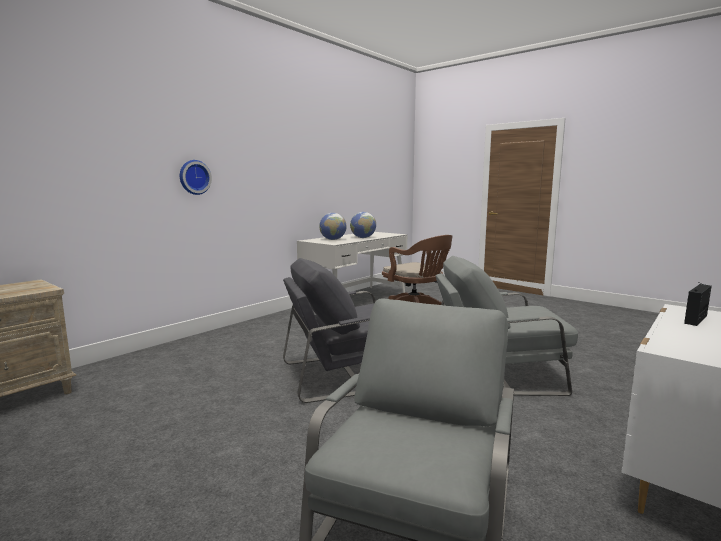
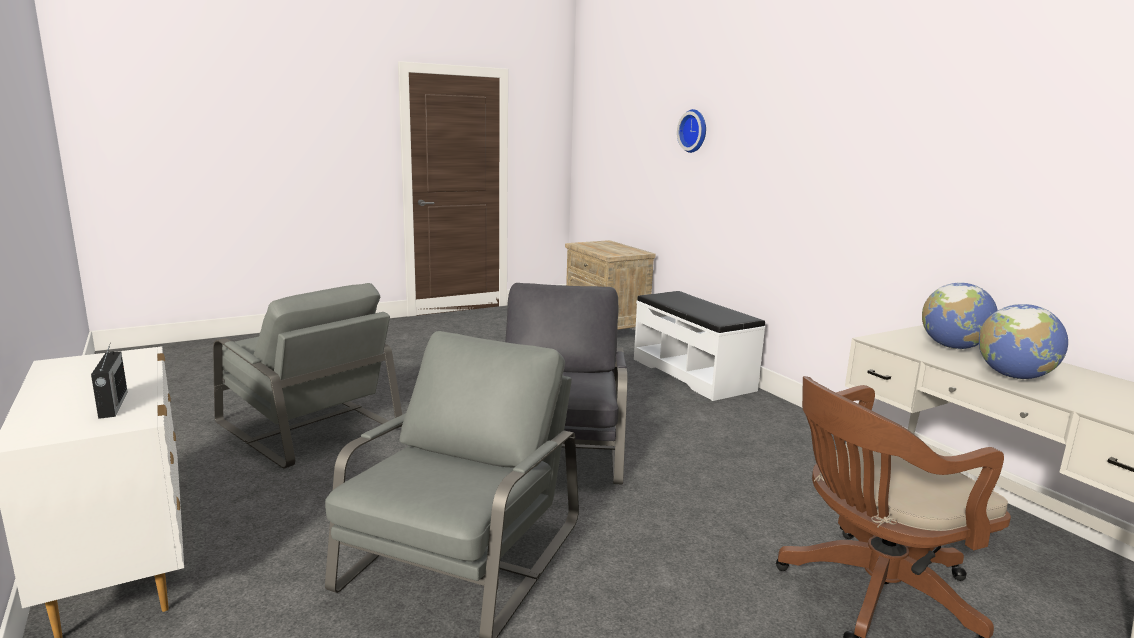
camera: 110 degrees right, 5 degrees up
(177, 349) = (693, 374): none -> white bench
(194, 177) = (782, 174): wall clock -> wall clock (694, 131)

